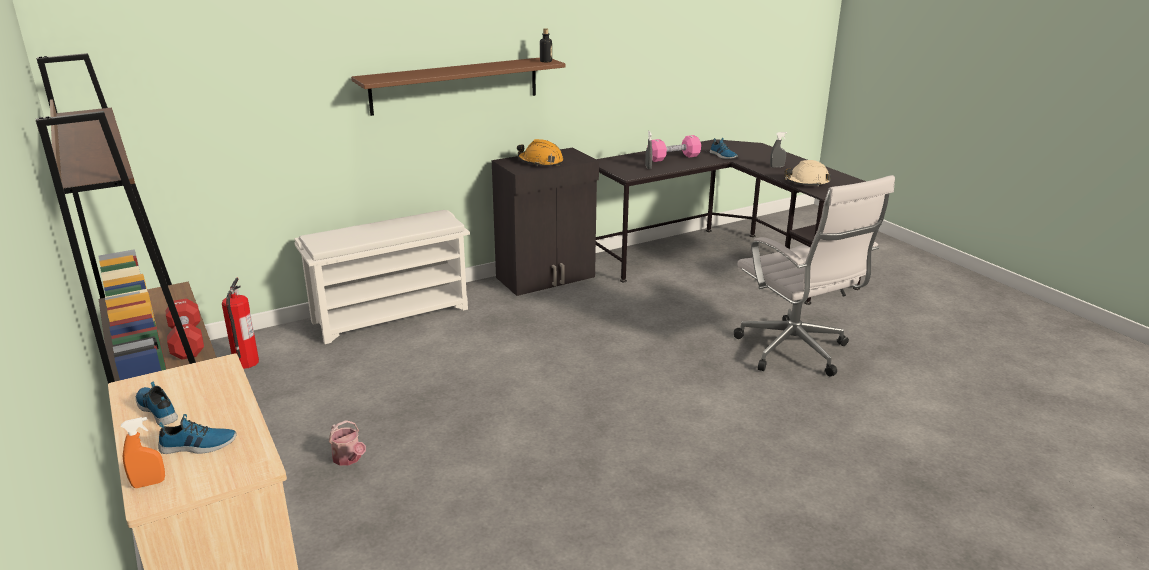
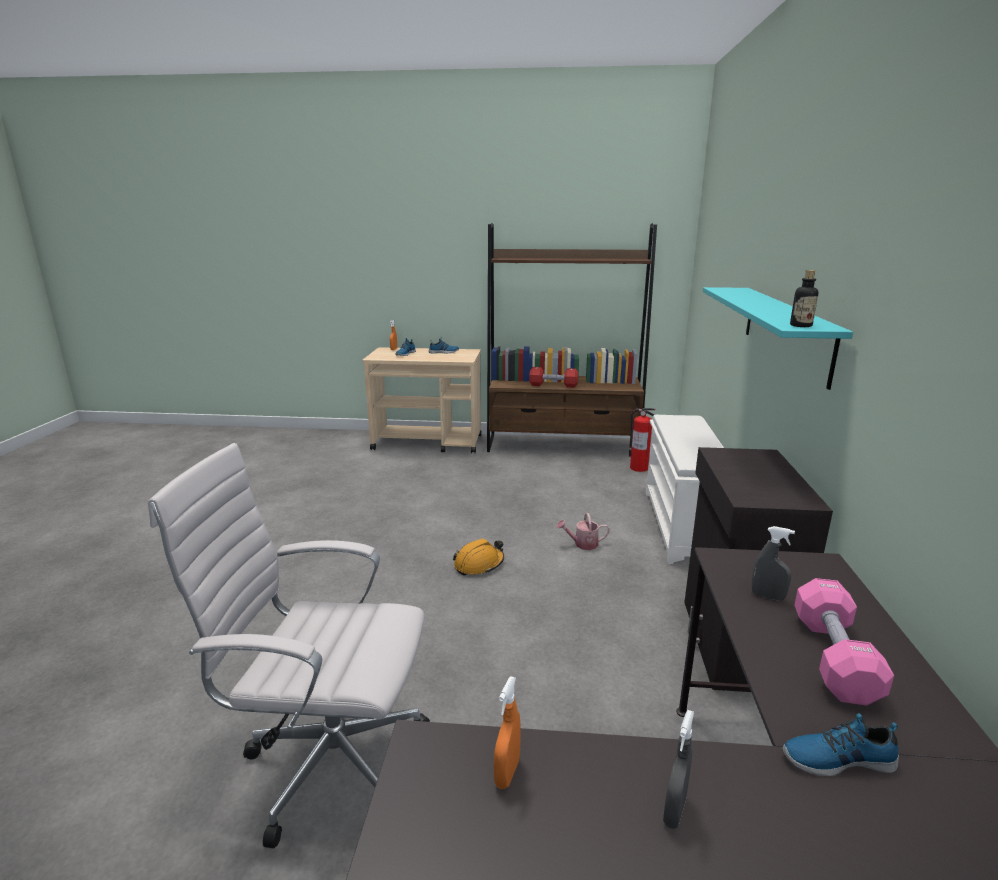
camera: 125 degrees right, 5 degrees down
(349, 459) = (485, 476): watering can -> watering can (582, 544)
(455, 85) = (785, 331): brown shelf -> turquoise shelf
(540, 162) = (747, 470): orange hard hat -> orange hard hat (479, 564)
(806, 182) = (507, 773): beige hard hat -> orange spray bottle

